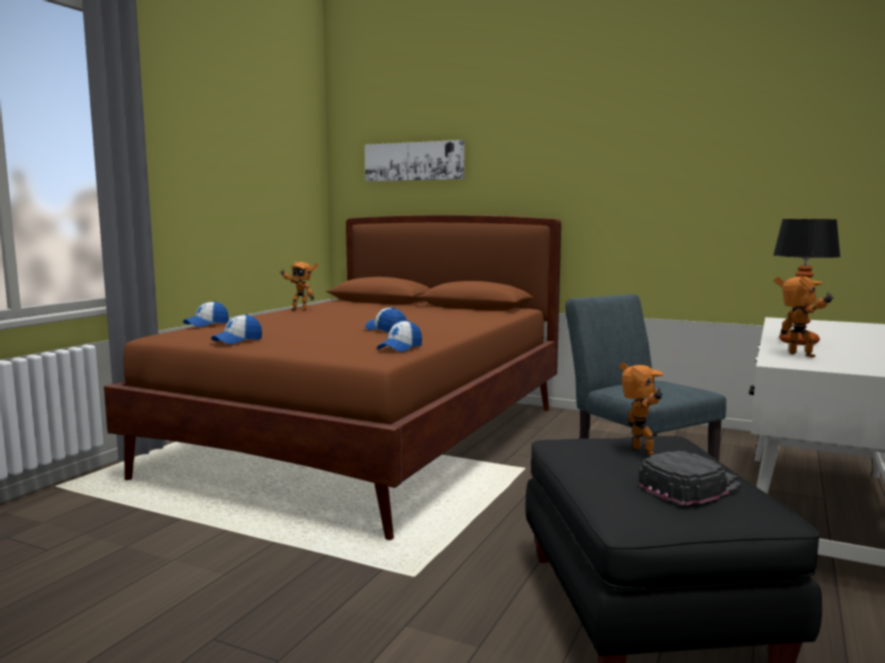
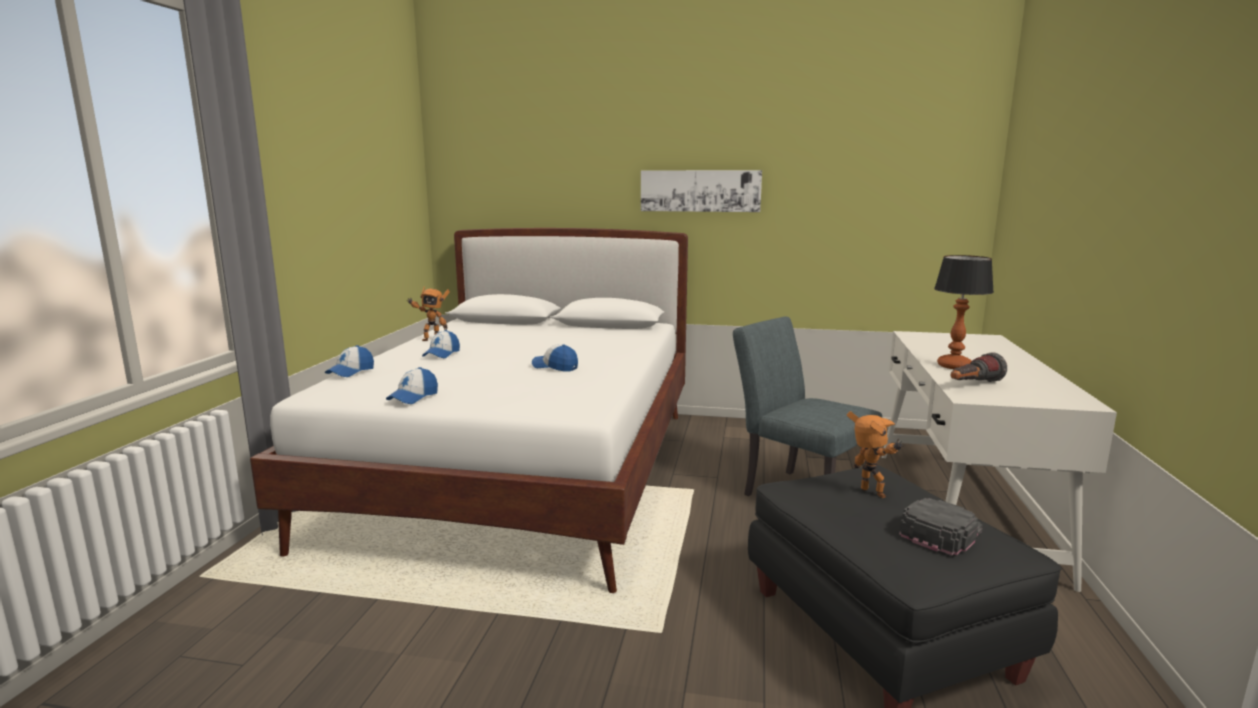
camera: 15 degrees left, 5 degrees up
(369, 440) = (524, 472): brown bed -> white bed
(400, 348) = (596, 395): cap -> cap (442, 354)
(414, 161) = (528, 170): picture -> picture (700, 191)
(799, 355) = (973, 385): toy robot -> flashlight

